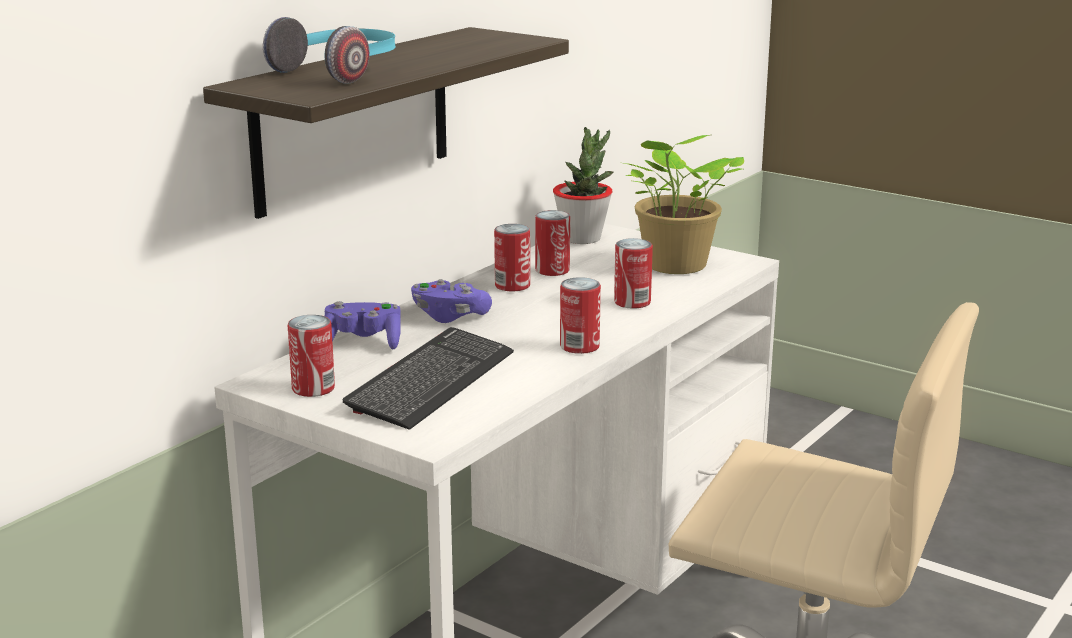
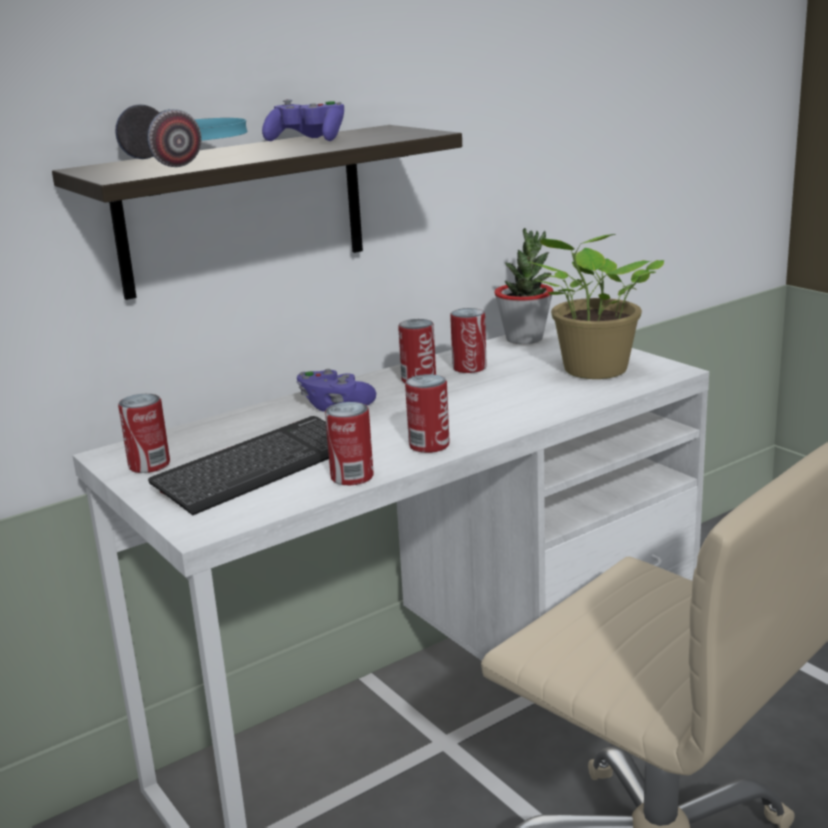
camera: 20 degrees right, 0 degrees up
(362, 343) = (234, 424): purple game controller -> purple game controller (307, 140)
(632, 302) = (520, 404): can -> can (352, 477)

